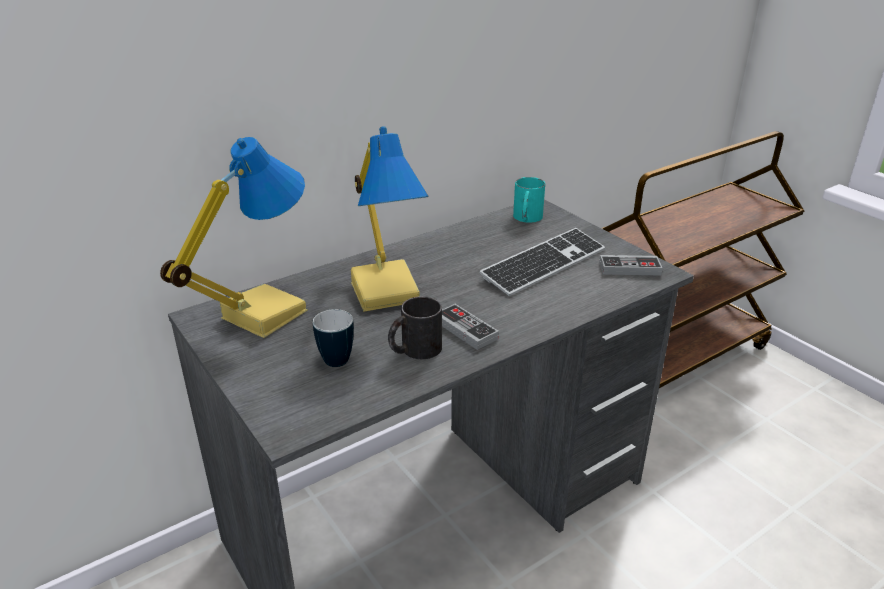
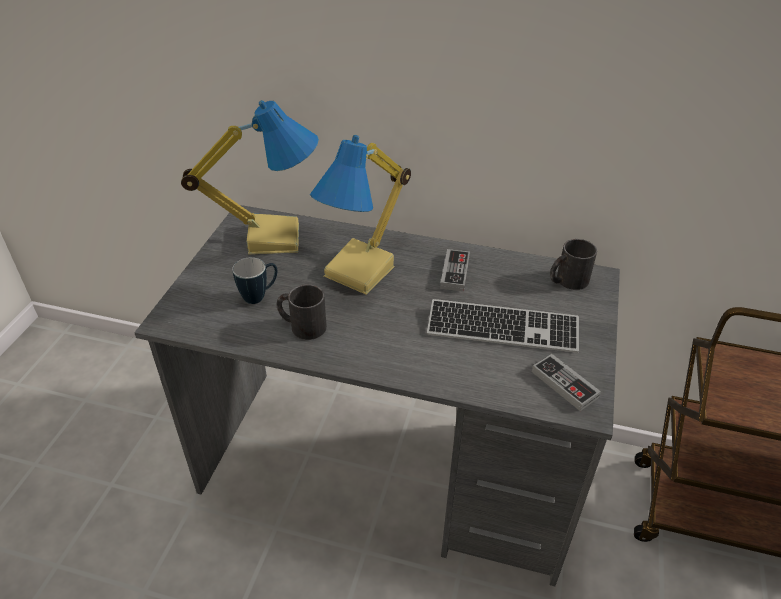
camera: 50 degrees right, 10 degrees up
(465, 330) = (354, 336): game controller -> game controller (455, 272)
(526, 218) = (567, 281): turquoise mug -> black mug

